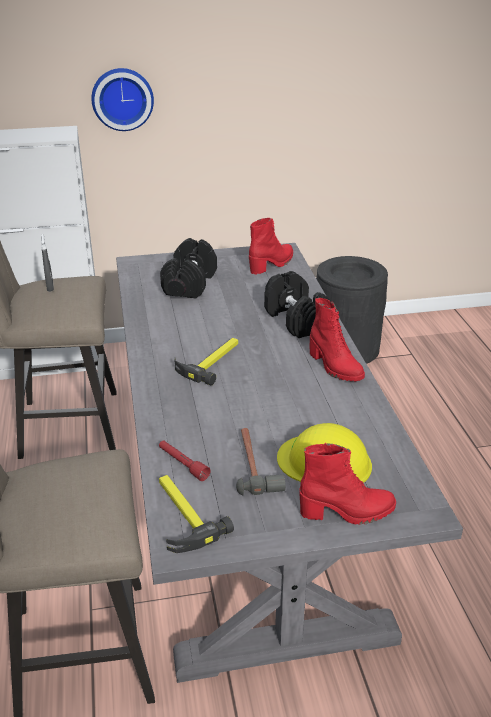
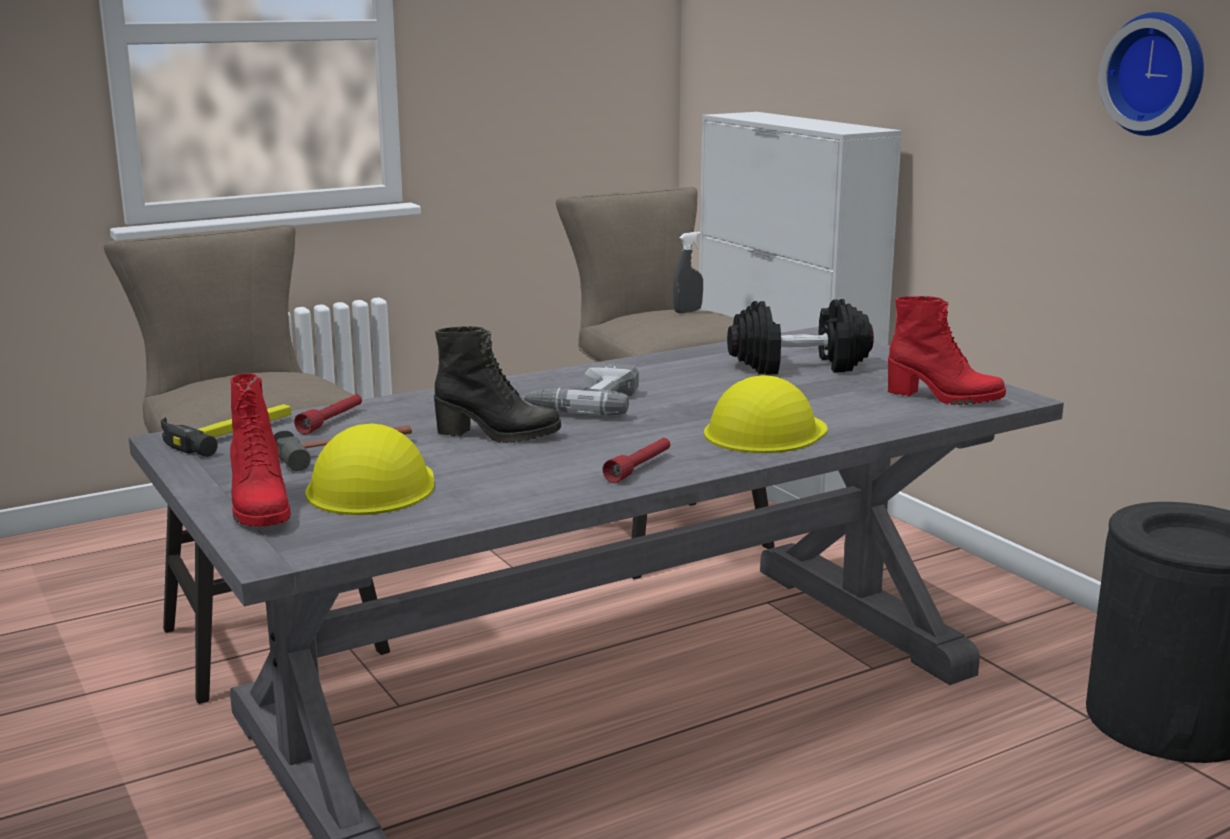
camera: 70 degrees right, 15 degrees down
(122, 98) = (967, 98): wall clock -> wall clock (1157, 74)
(211, 361) = (584, 403): hammer -> power drill
(253, 402) = (497, 435): none -> black boot
(296, 320) = (765, 432): black dumbbell -> yellow hard hat
(334, 367) = (639, 468): red boot -> red flashlight

